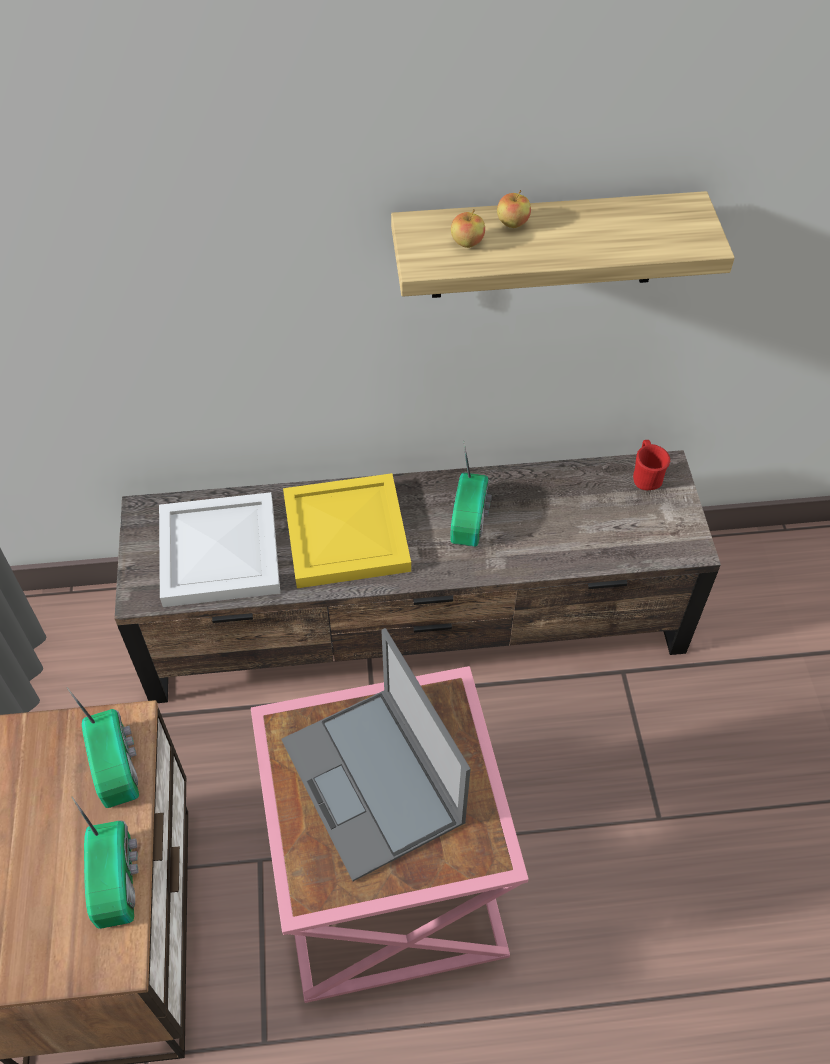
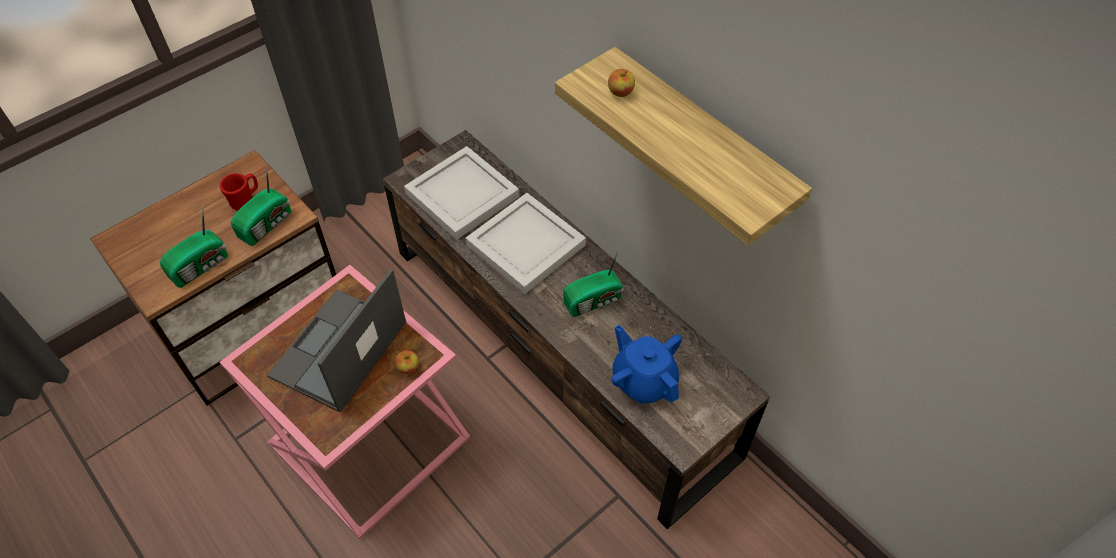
camera: 55 degrees right, 0 degrees up
(344, 532) = (526, 243): yellow tray -> white tray
(512, 223) = (663, 104): apple -> apple (408, 368)
(597, 533) = (643, 380): none -> blue teapot
(645, 476) = (722, 384): red mug -> red mug (245, 200)

